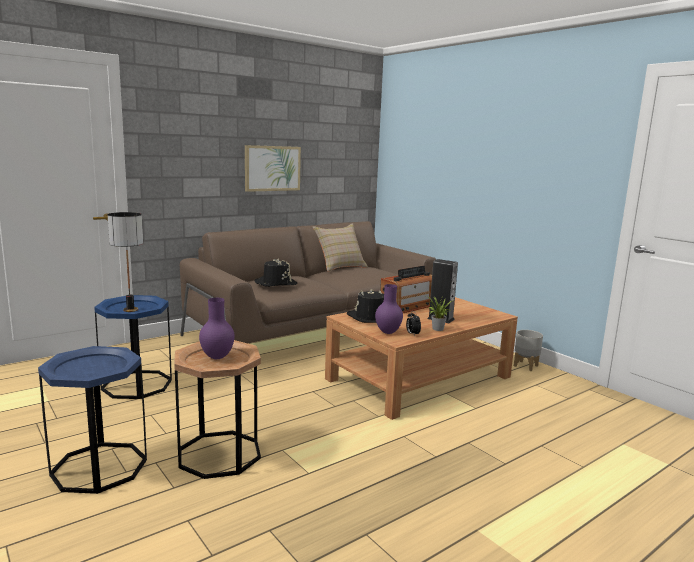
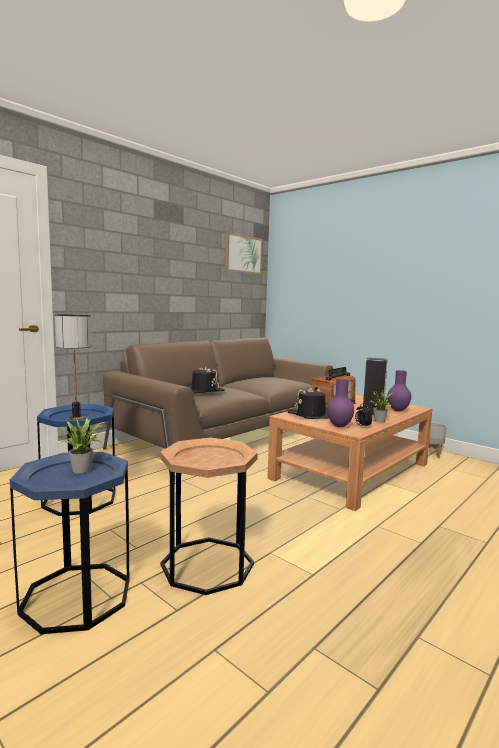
camera: 10 degrees left, 5 degrees down
(104, 363) = (84, 470): none -> potted plant
(216, 357) = (206, 455): purple vase -> purple vase (397, 410)
(272, 168) = (184, 287): picture -> picture (243, 254)
(340, 267) = (247, 377): beige pillow -> none

